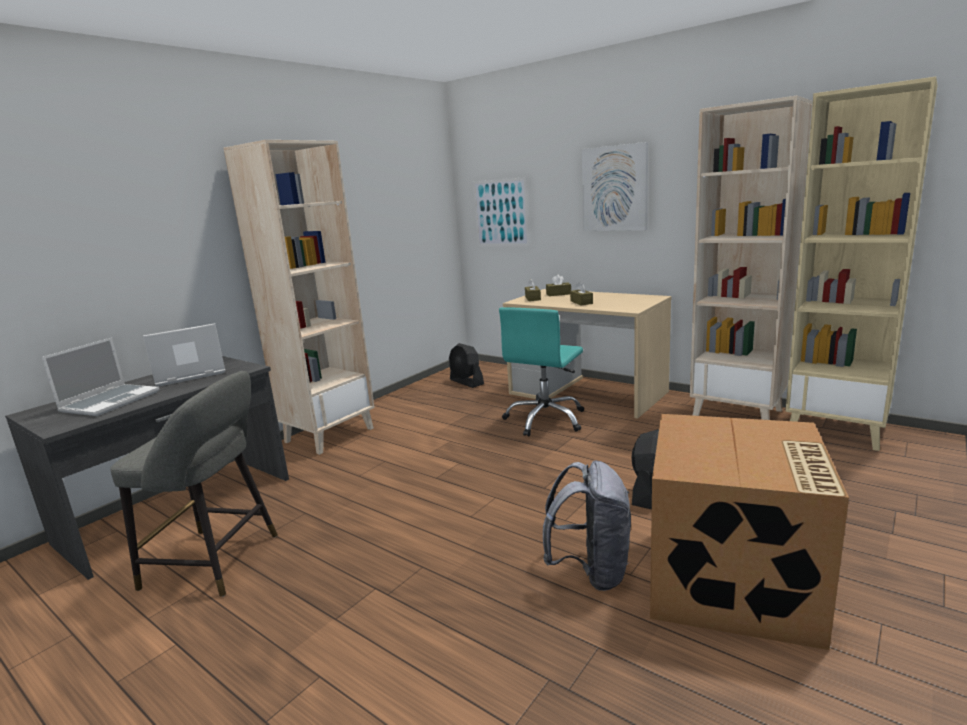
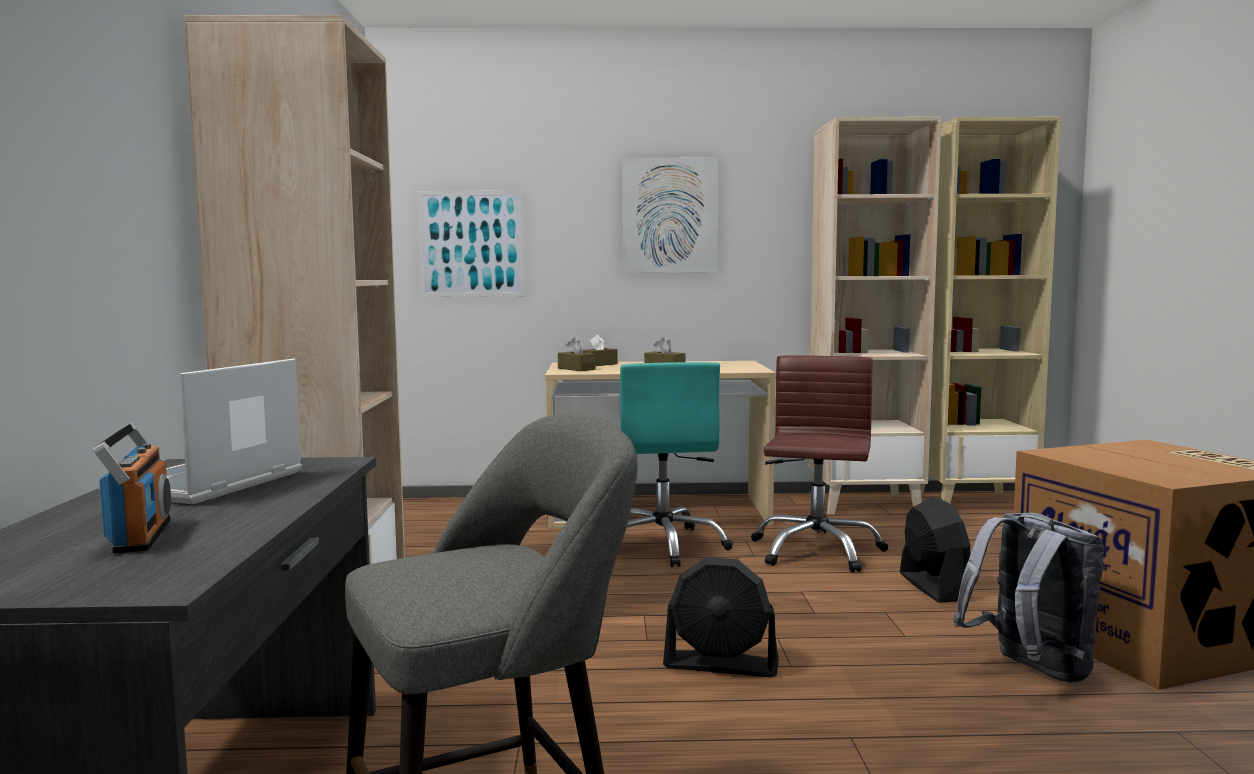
camera: 40 degrees left, 10 degrees down
(111, 401) = (140, 536): laptop -> radio
(466, 382) = (446, 525): black fan -> black fan (721, 665)
(628, 445) = (816, 551): none -> brown office chair

